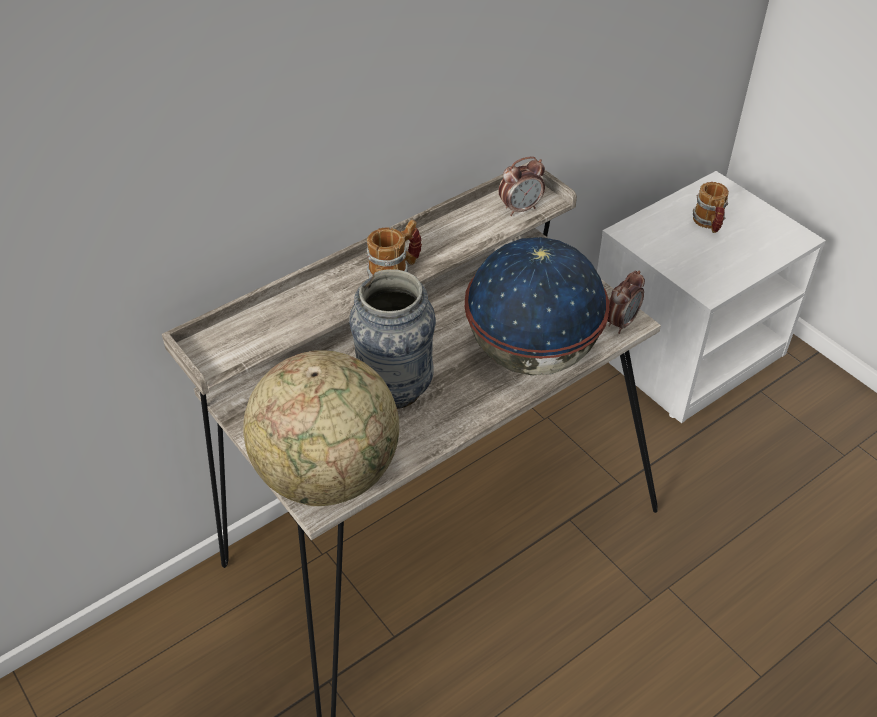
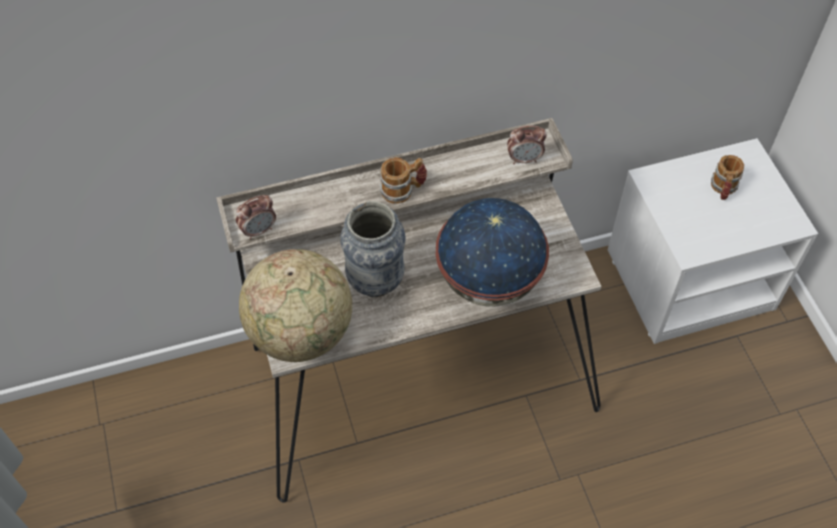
camera: 20 degrees right, 10 degrees up
(621, 322) = (570, 275): alarm clock -> alarm clock (259, 230)

